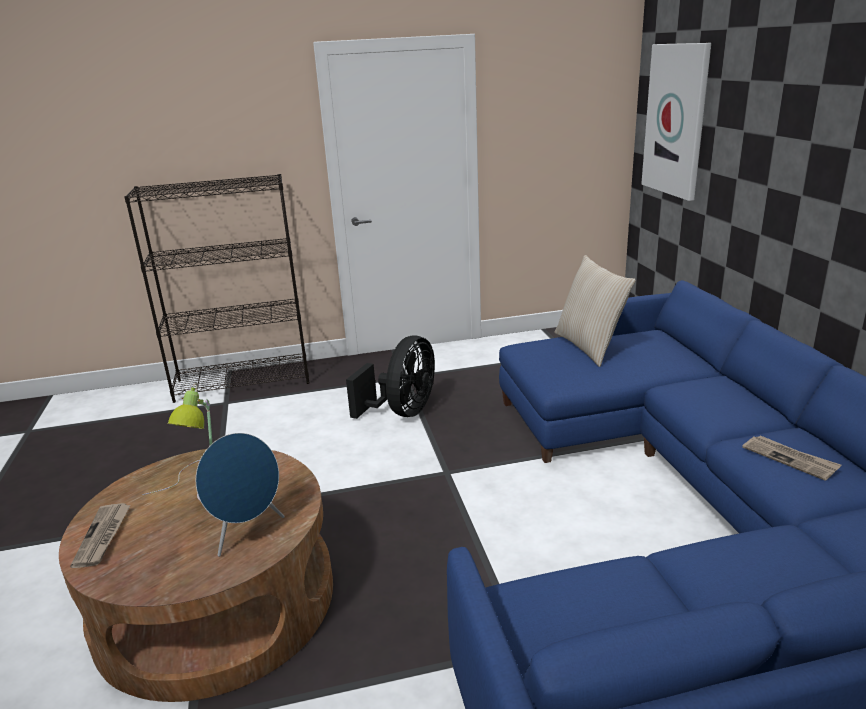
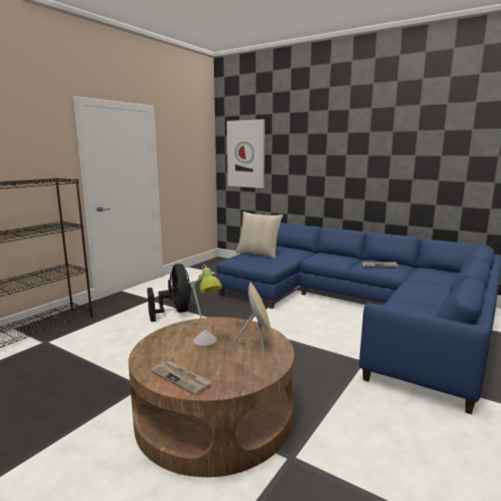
camera: 45 degrees left, 10 degrees down
(248, 532) = (257, 344): blue speaker -> beige speaker

